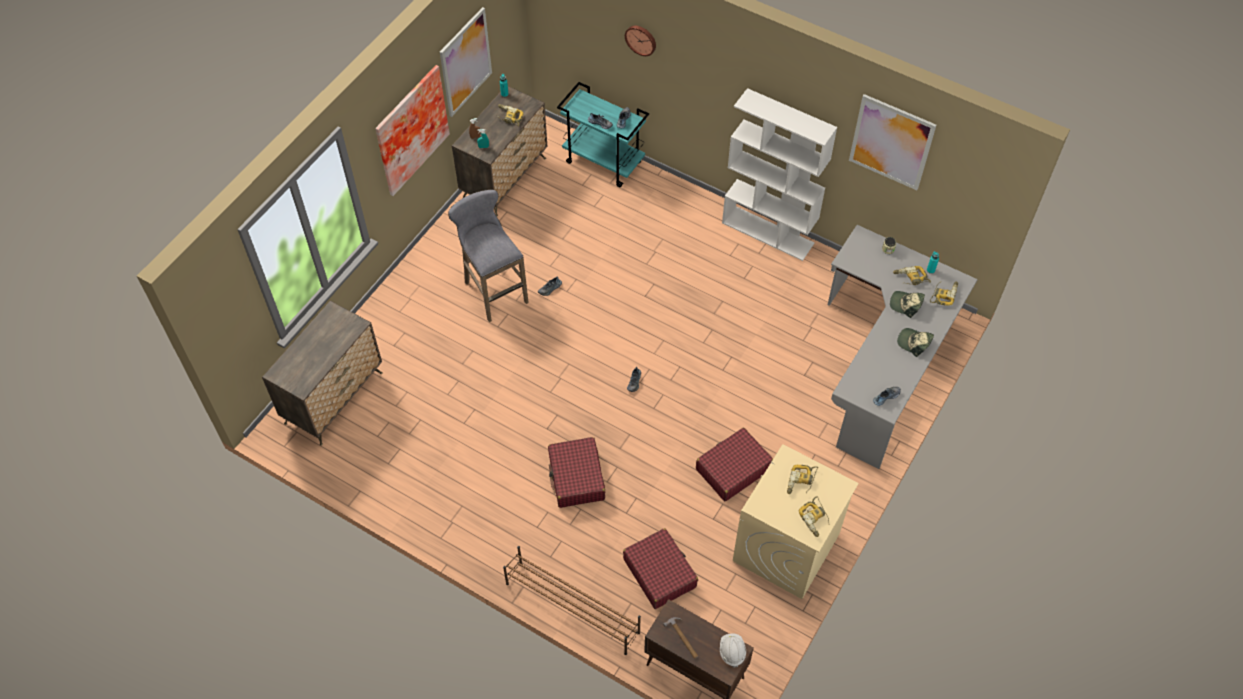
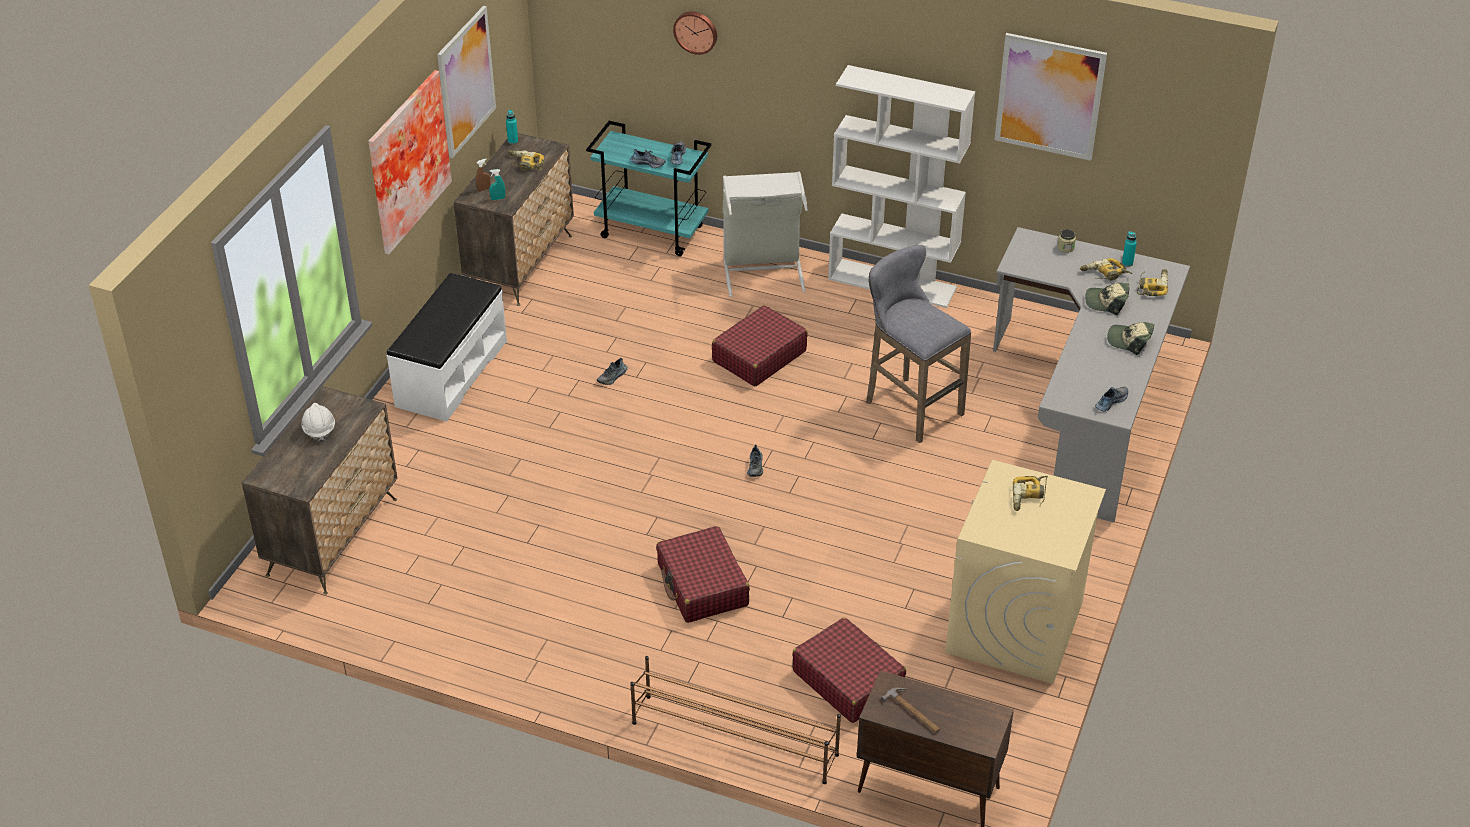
camera: 10 degrees left, 15 degrees down
(438, 269) = (450, 373): none -> white bench
(493, 290) = (534, 388): grey stool -> grey stool (909, 406)
(676, 208) = (763, 270): none -> grey laundry basket
(732, 652) = (985, 718): white hard hat -> white hard hat (319, 429)
(733, 469) = (917, 548): red suitcase -> red suitcase (759, 356)
(815, 519) = (1060, 535): power drill -> none

